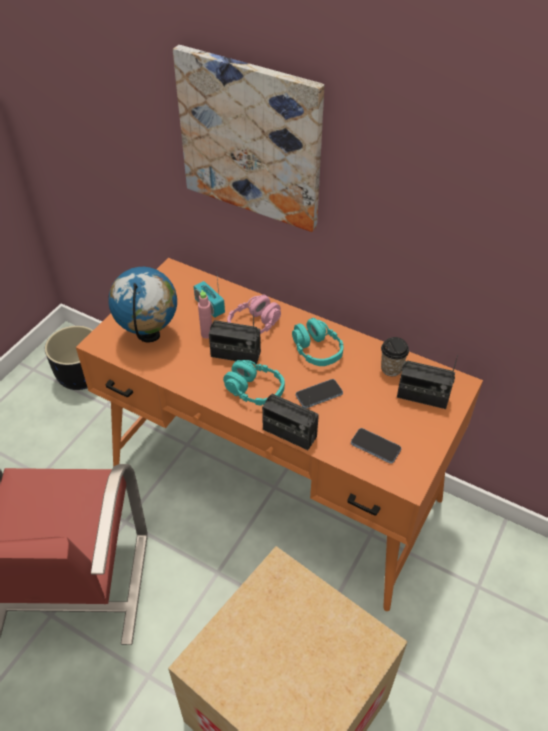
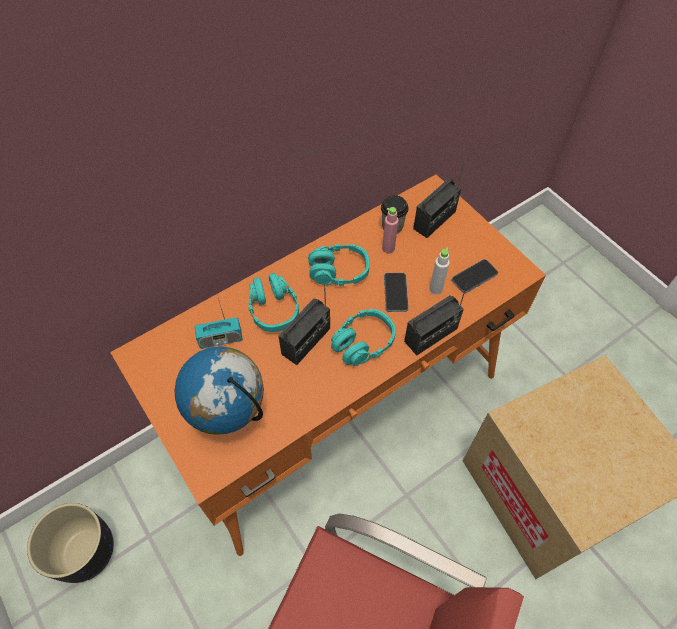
camera: 65 degrees left, 10 degrees up
(207, 334) = (261, 357): pink bottle -> pink bottle (388, 248)
(251, 139) = (170, 138): picture -> none
(254, 324) = (273, 309): pink headphones -> turquoise headphones
(342, 421) = (436, 289): none -> white bottle

